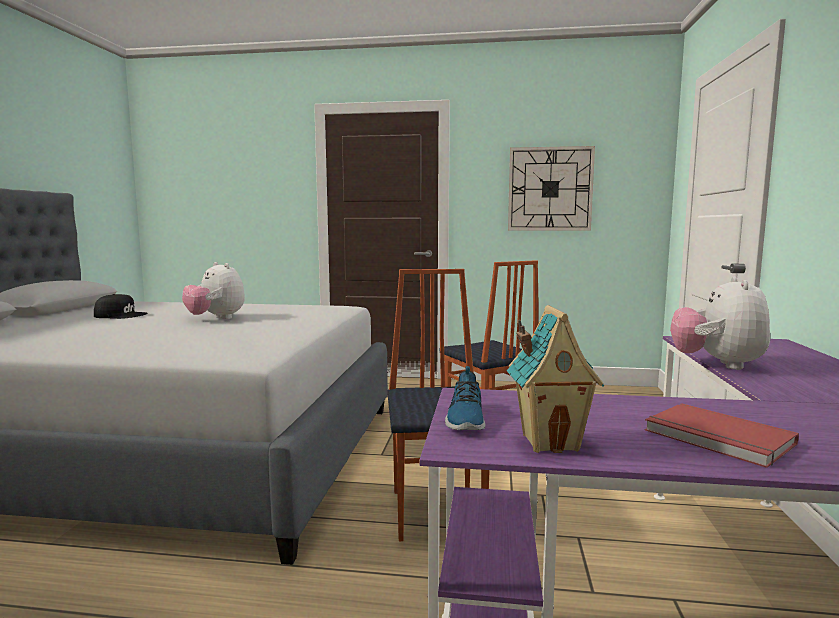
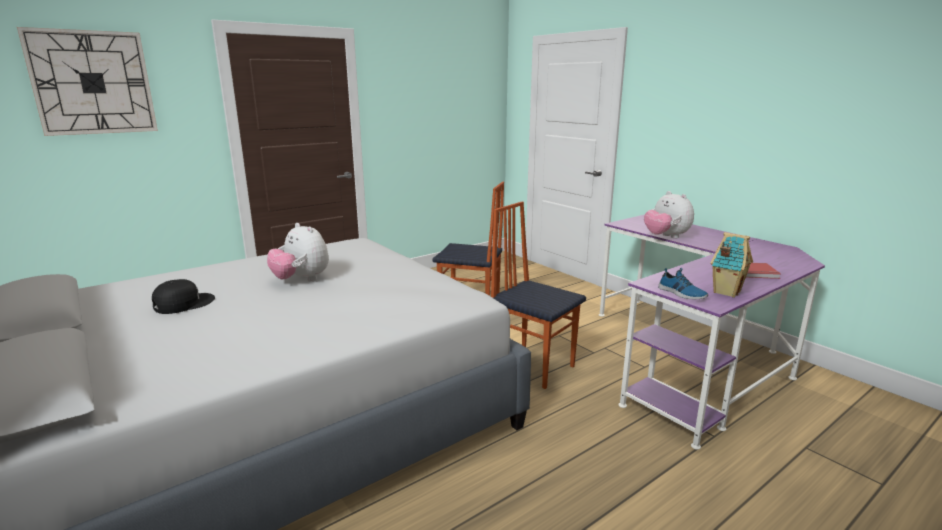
camera: 45 degrees left, 10 degrees up
(216, 318) = (301, 280): plush toy -> plush toy turned 45 degrees clockwise
(550, 189) = (435, 112): wall clock -> wall clock (92, 83)

